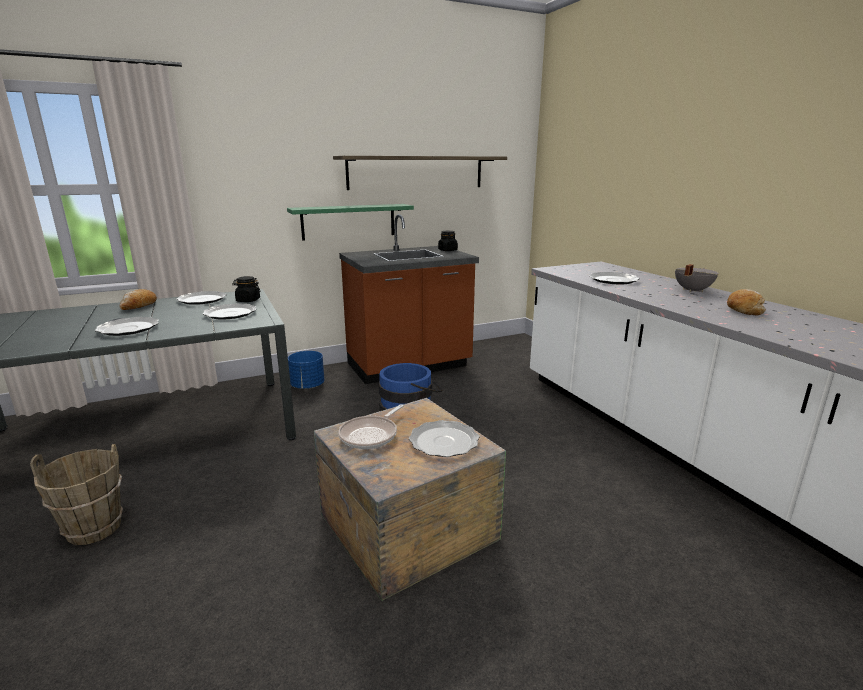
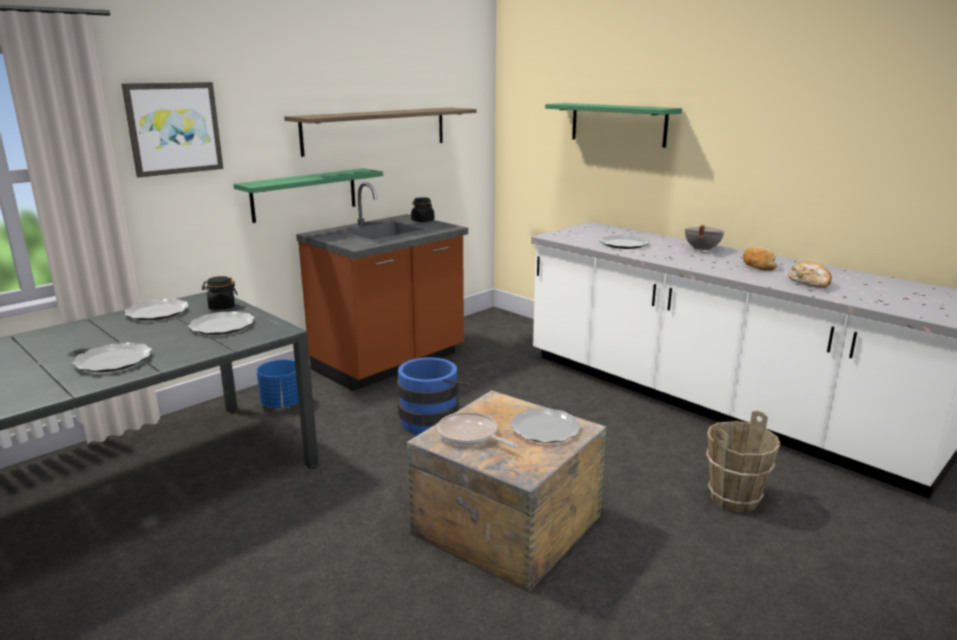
camera: 20 degrees left, 0 degrees up
(94, 529) = (152, 609): brown bucket -> brown bucket (734, 499)
(139, 306) = (80, 330): bread -> bread (809, 282)
(238, 160) = (174, 128): none -> picture
(371, 435) = (470, 435): frying pan -> frying pan turned 120 degrees clockwise
(632, 168) = (618, 124): none -> green shelf

